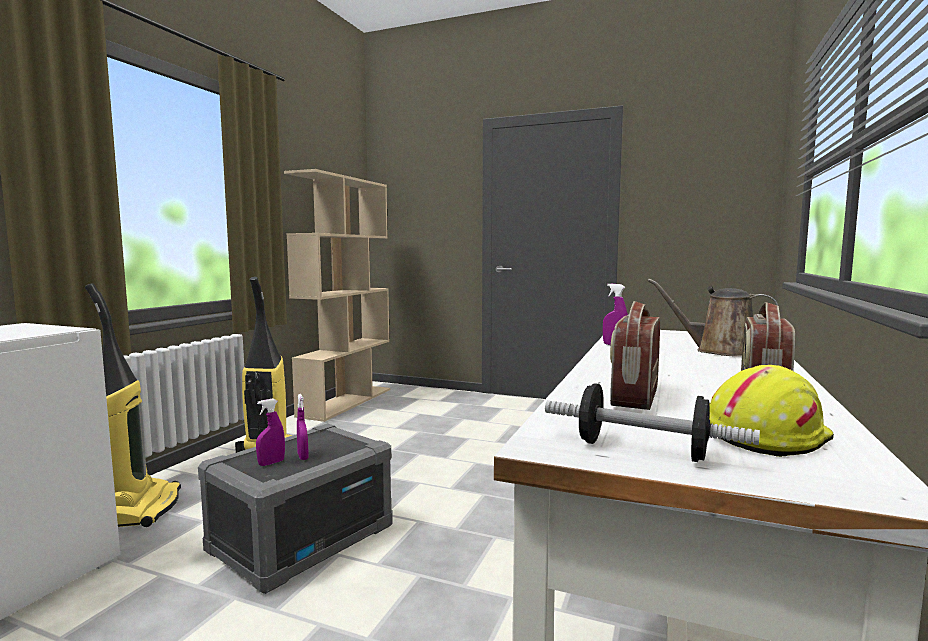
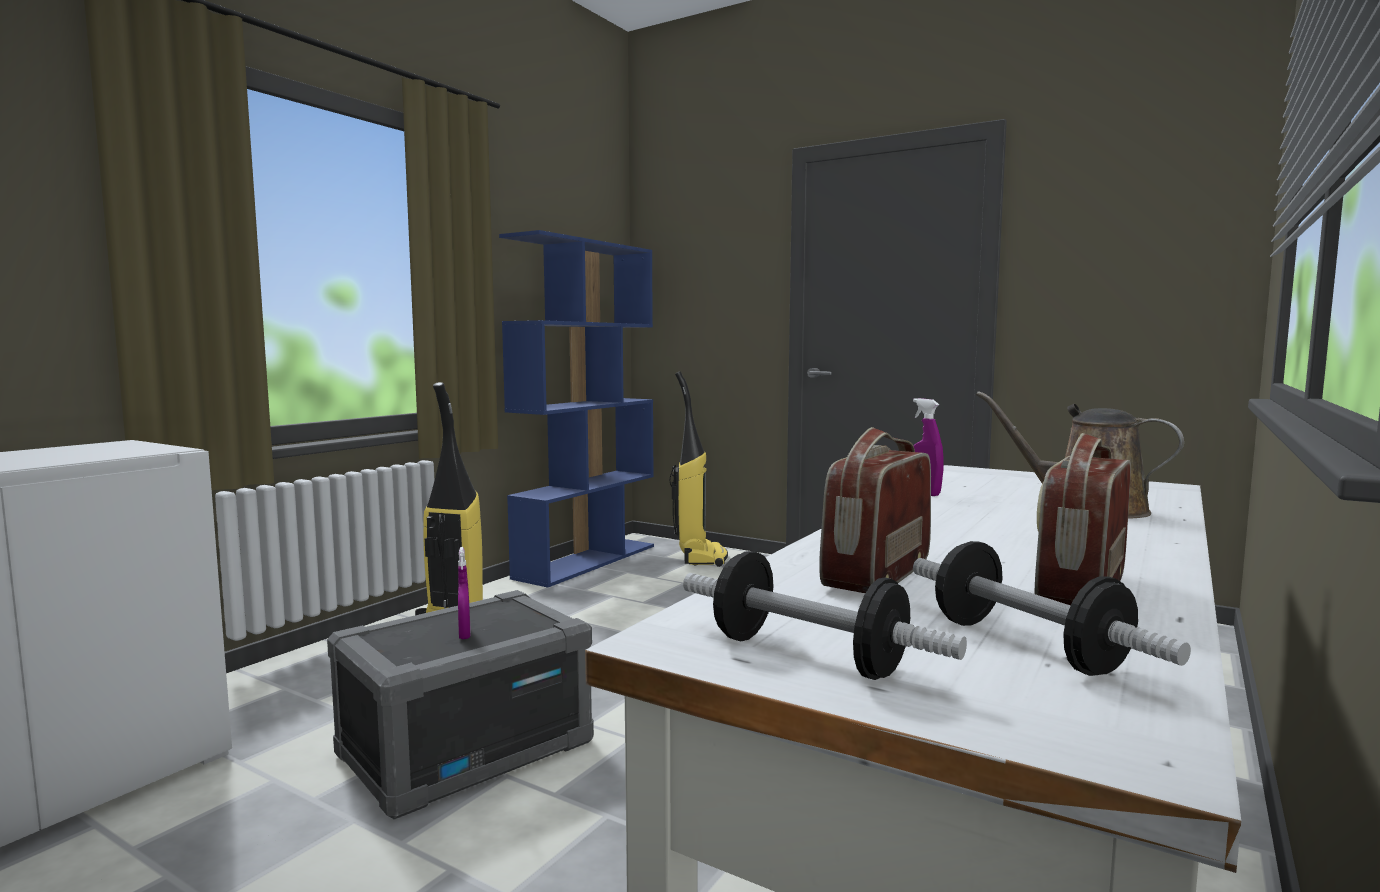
camera: 10 degrees right, 0 degrees up
(141, 508) = (278, 689): vacuum cleaner -> vacuum cleaner (701, 557)
(271, 463) = (420, 640): purple spray bottle -> none
(346, 402) = (587, 561): beige bookcase -> blue bookcase
(764, 436) = (1027, 647): yellow hard hat -> dumbbell

